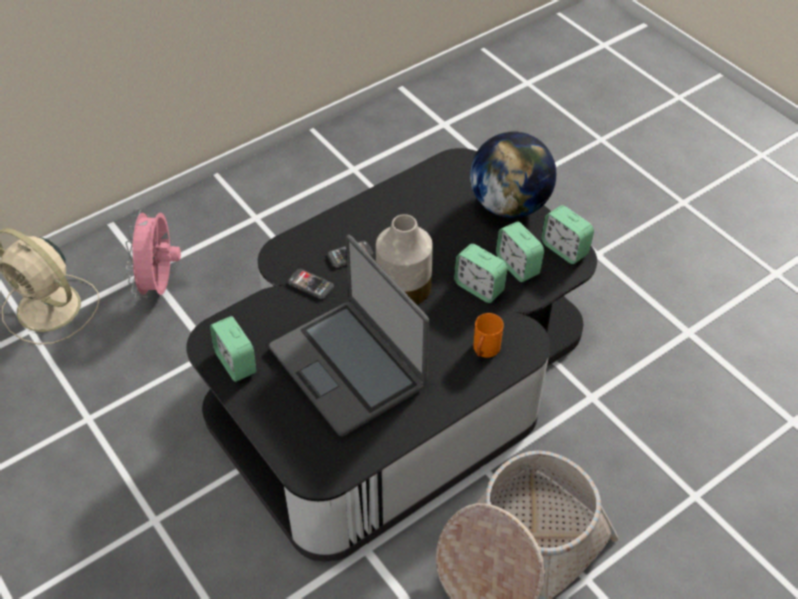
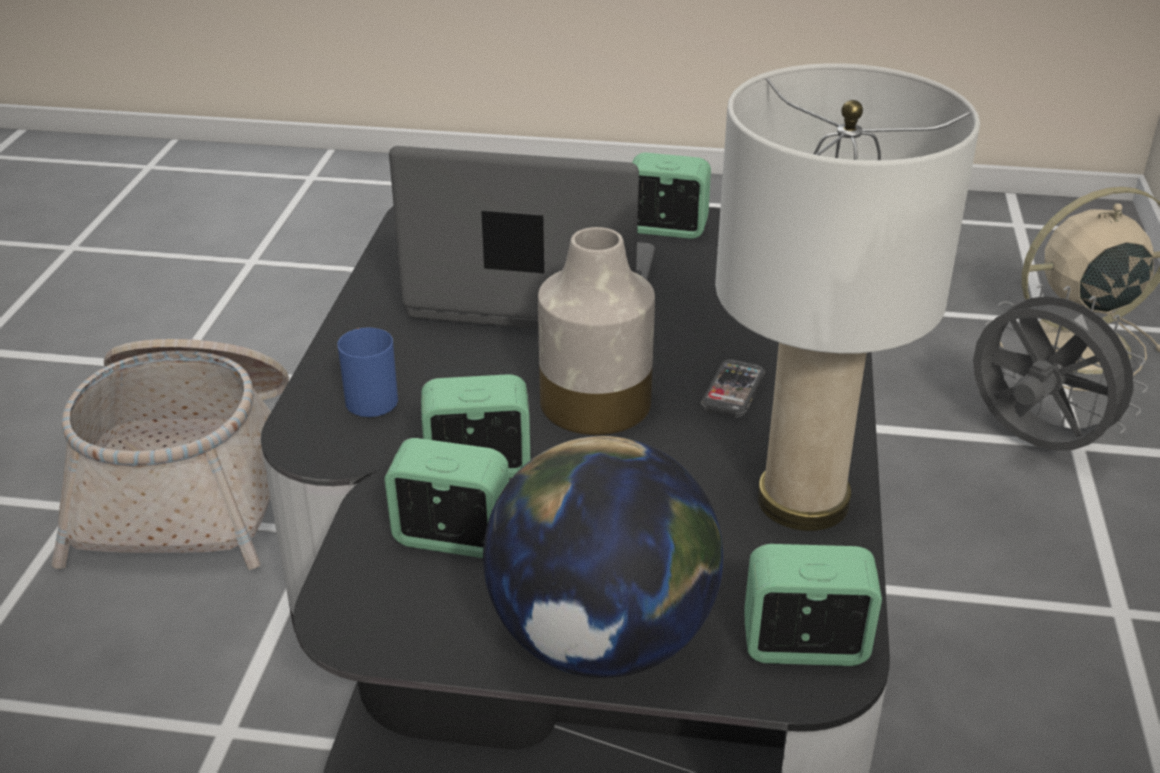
camera: 135 degrees right, 15 degrees down
(160, 284) = (1032, 443): pink fan -> grey fan
(311, 285) = (720, 331): phone -> none
(393, 202) = (804, 501): none -> white table lamp
(484, 351) = (369, 397): orange mug -> blue mug
(564, 249) = (394, 626): alarm clock -> alarm clock (805, 646)

